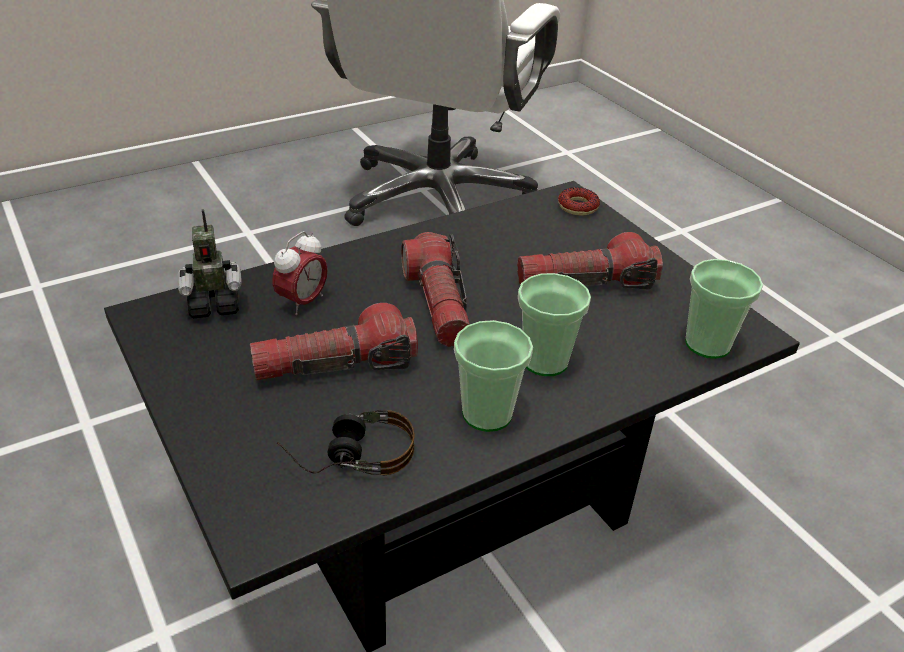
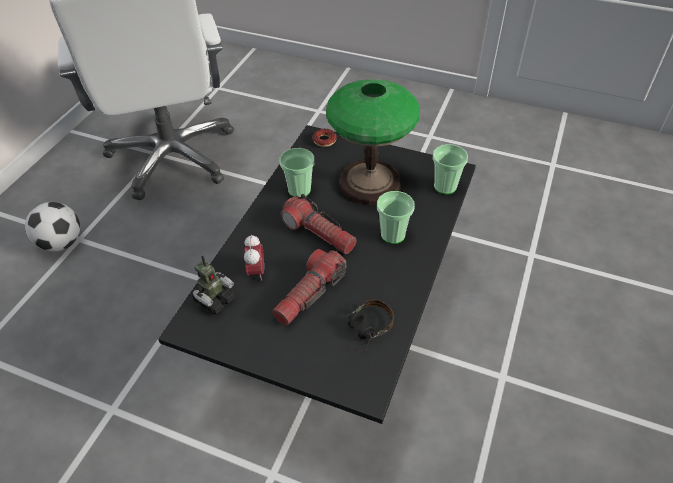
camera: 35 degrees left, 10 degrees up
(227, 227) = (61, 243): none -> football
(487, 414) = (396, 275): cup -> cup (299, 190)
(586, 283) = (370, 183): flashlight -> table lamp

